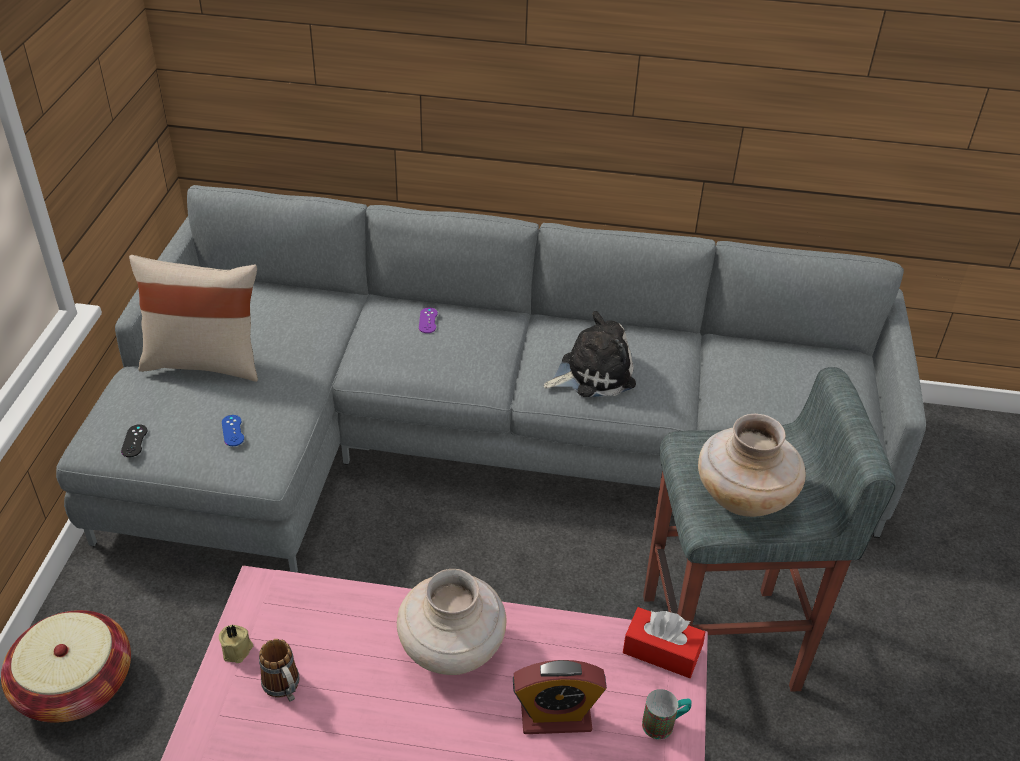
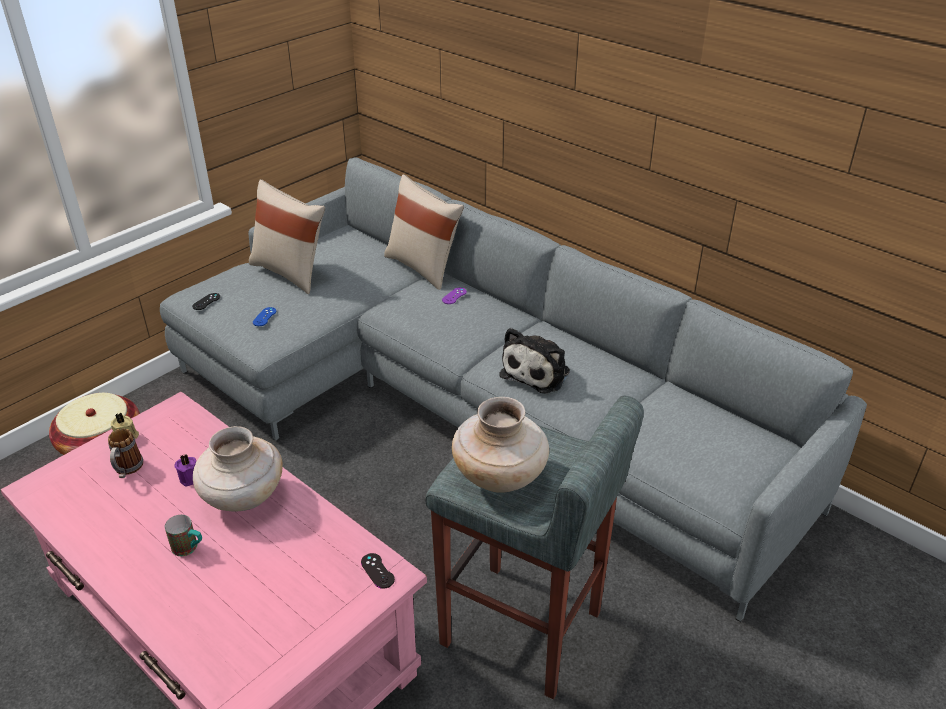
camera: 35 degrees right, 5 degrees down
(355, 298) = (424, 267): none -> beige pillow
(369, 658) = (190, 477): none -> purple candle
(556, 717) = (261, 573): alarm clock -> none
(592, 373) = (538, 372): plush toy -> plush toy turned 105 degrees clockwise
(661, 651) = (377, 571): red tissue box -> black game controller
(664, 724) = (326, 618): mug -> mug (189, 548)

